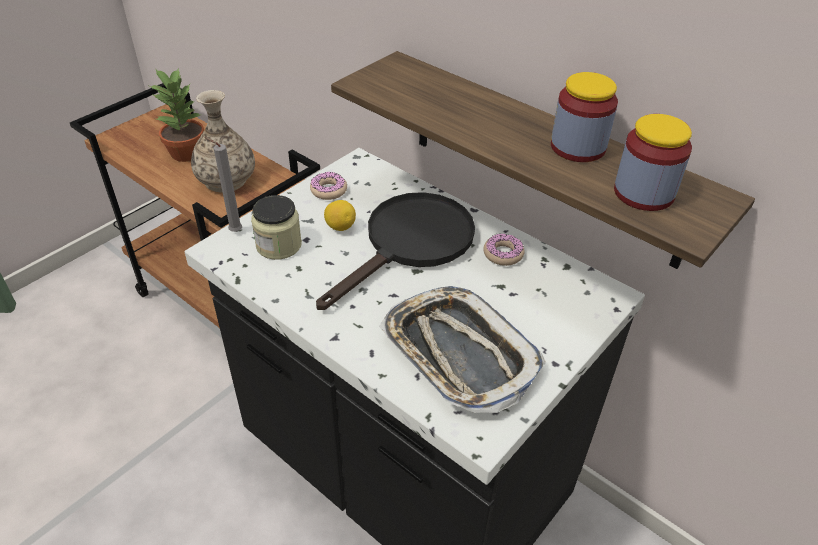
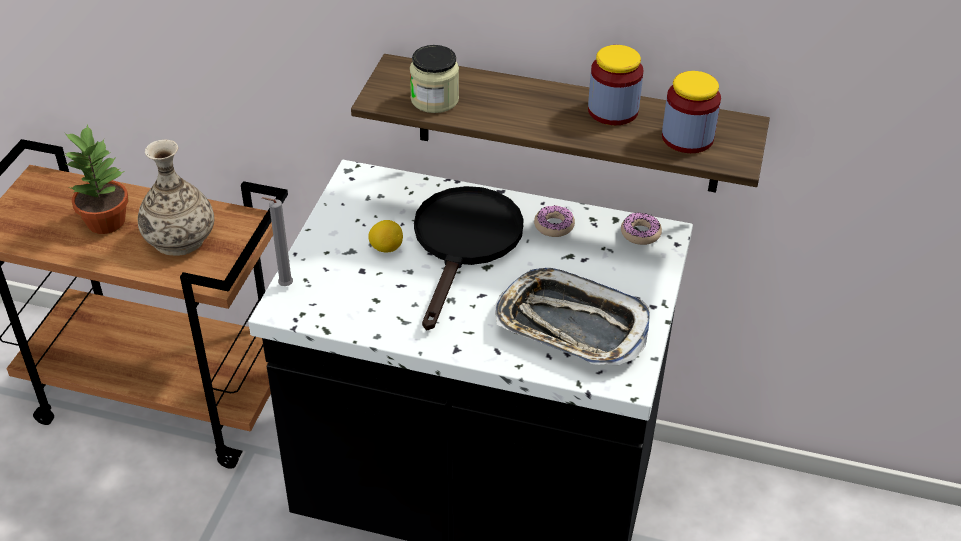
camera: 25 degrees left, 0 degrees up
(279, 245) = (340, 285): jar -> jar (434, 100)
(328, 190) = (347, 215): donut -> donut (640, 233)

